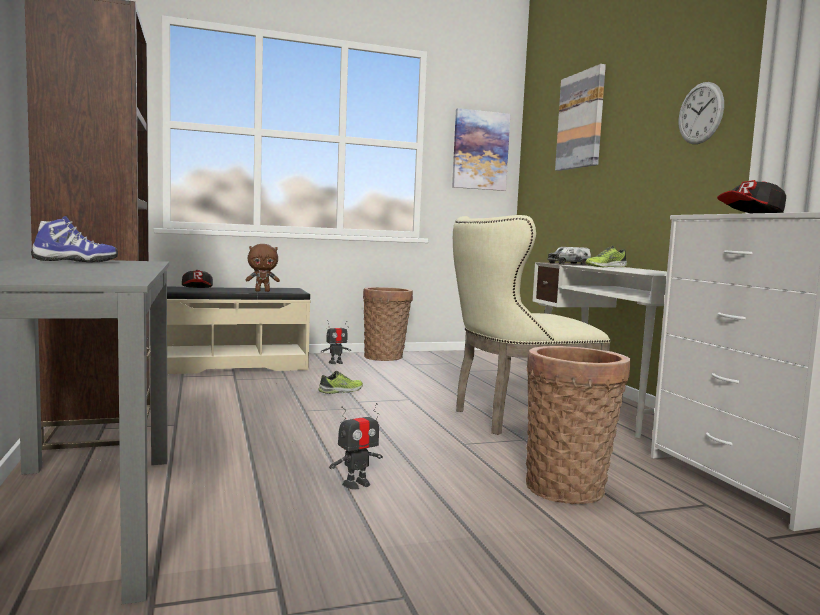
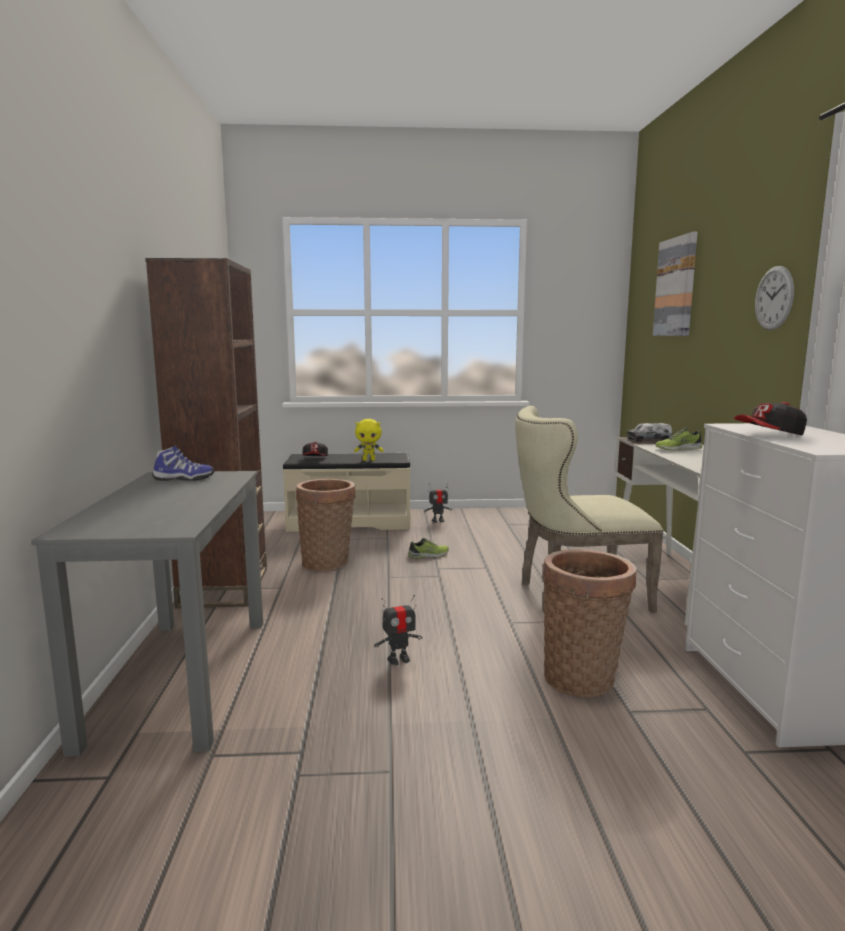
camera: 15 degrees right, 5 degrees up
(262, 291) = (369, 460): brown plush toy -> yellow plush toy
(385, 356) = (487, 514): basket -> basket (328, 562)
(480, 150) = (583, 312): picture -> none

